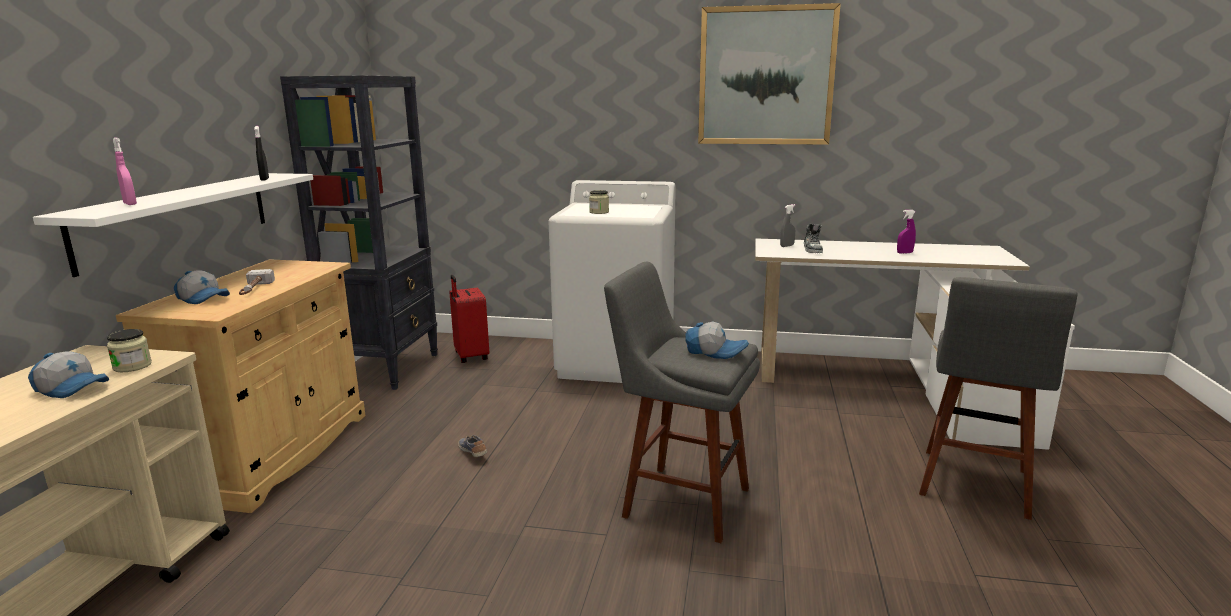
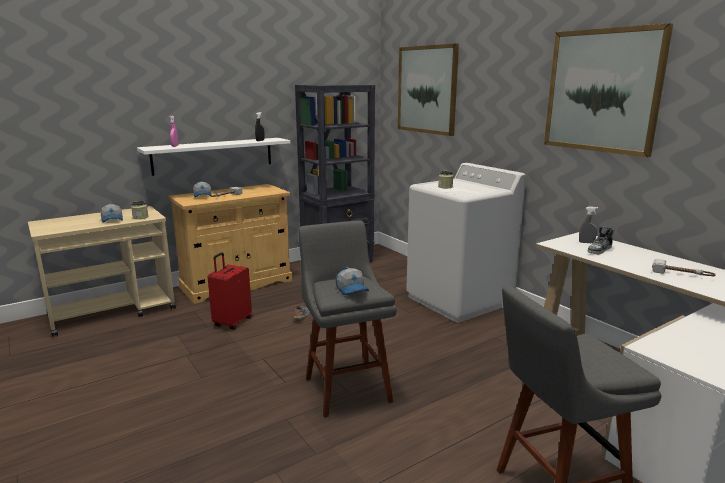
camera: 45 degrees right, 0 degrees up
(470, 356) = (385, 269): red suitcase -> red suitcase (232, 322)
(483, 83) = (427, 90): none -> picture
(904, 253) = (682, 274): purple spray bottle -> hammer

